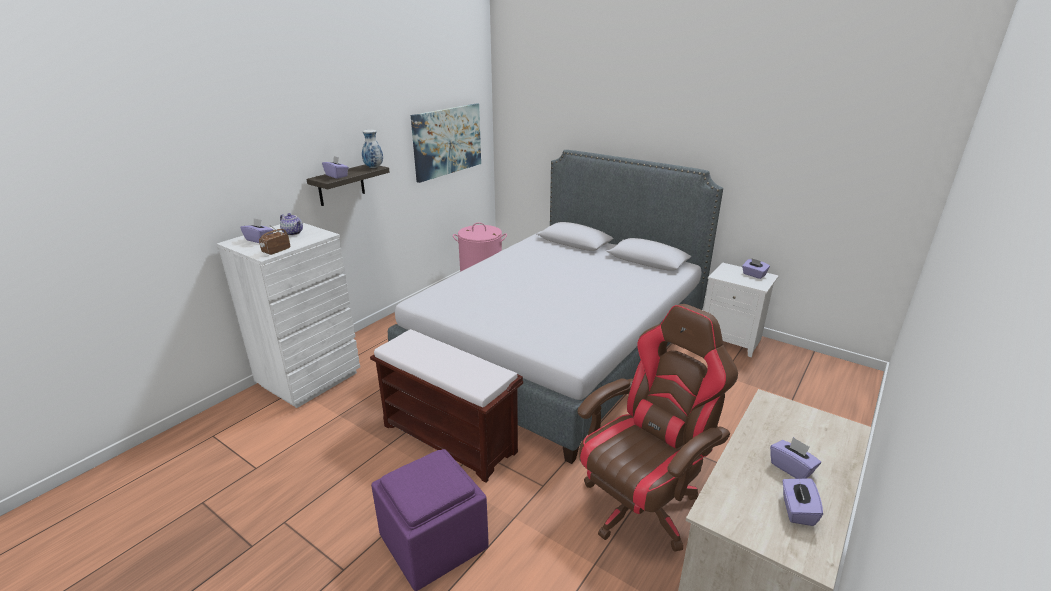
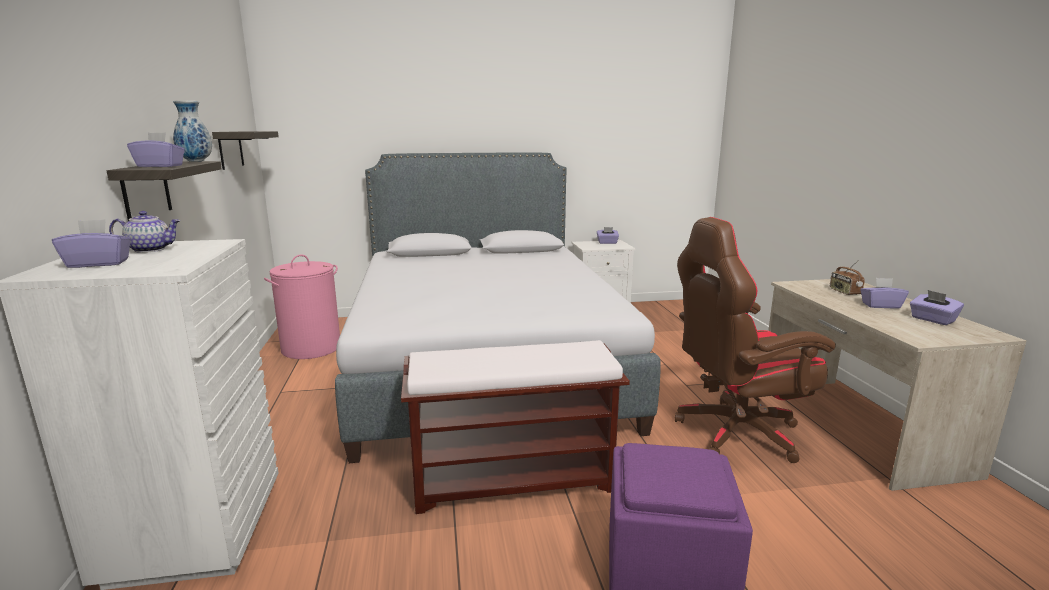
camera: 45 degrees left, 10 degrees down
(276, 251) = (179, 264): radio -> radio (844, 292)
(447, 141) = (230, 149): picture -> shelf
(640, 504) = (738, 432): brown office chair -> brown office chair turned 105 degrees counterclockwise

